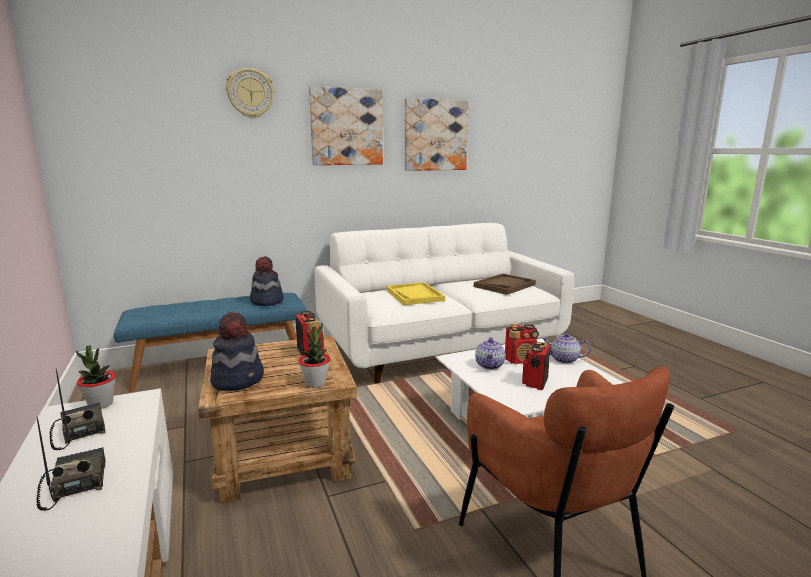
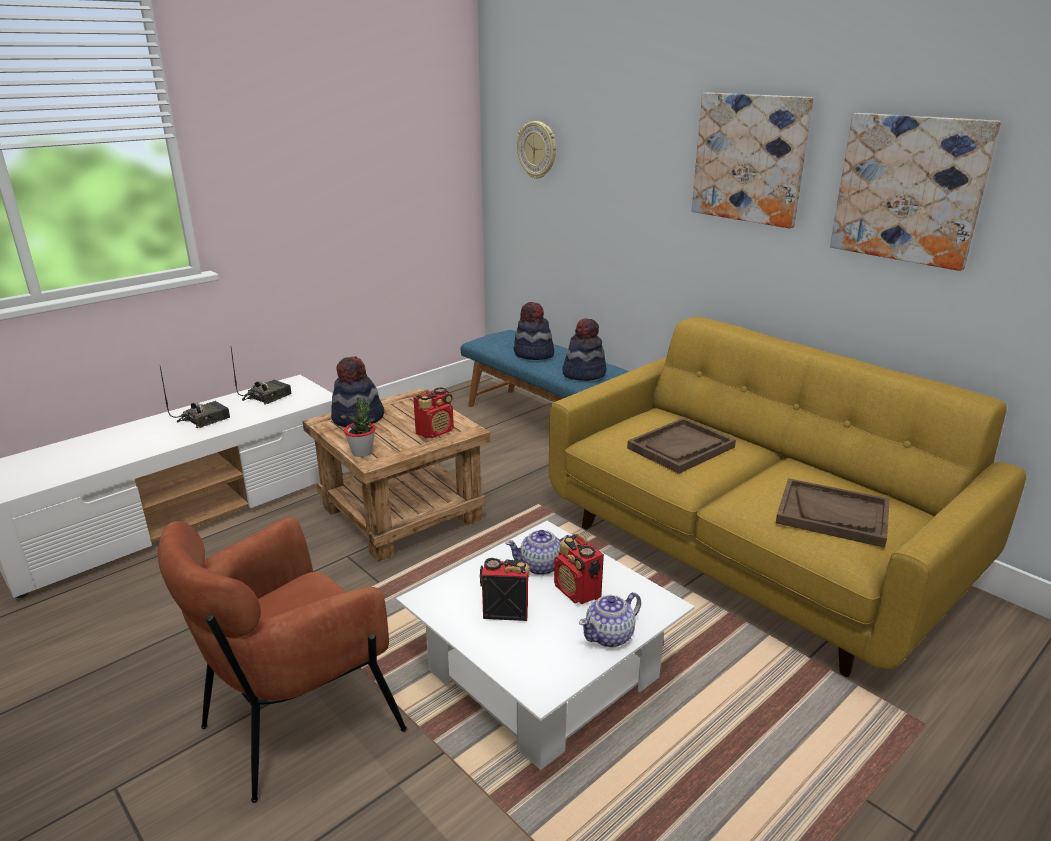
camera: 70 degrees right, 10 degrees up
(101, 404) = (307, 388): potted plant -> none
(203, 308) = (533, 354): none -> hat
(250, 93) = (639, 103): wall clock -> wall clock (537, 150)
(415, 295) = (681, 448): yellow tray -> brown tray
(440, 346) = (750, 554): white sofa -> yellow sofa
(564, 359) = (610, 636): teapot -> teapot turned 120 degrees counterclockwise

